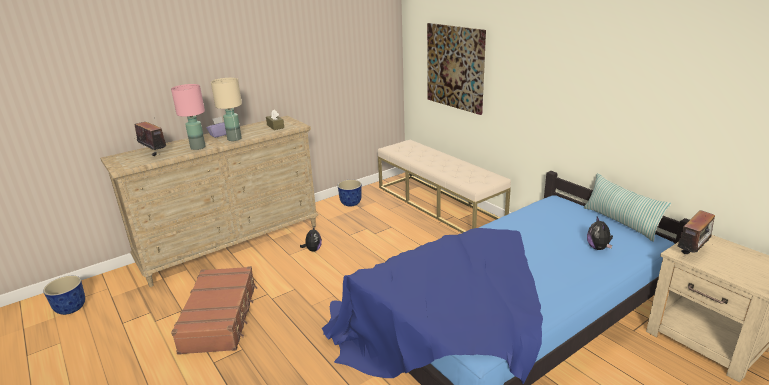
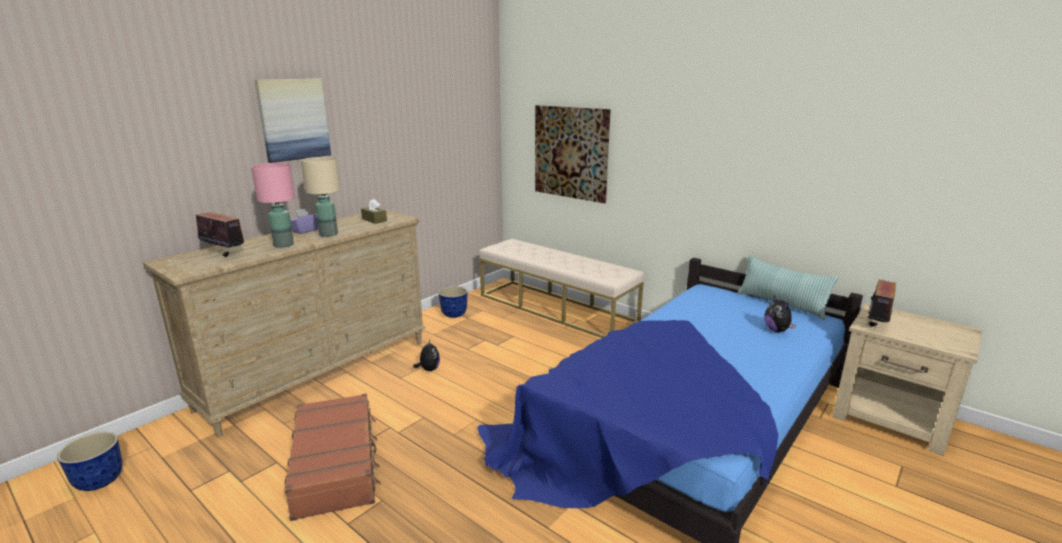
camera: 15 degrees left, 5 degrees down
(212, 46) = (293, 119): none -> picture

